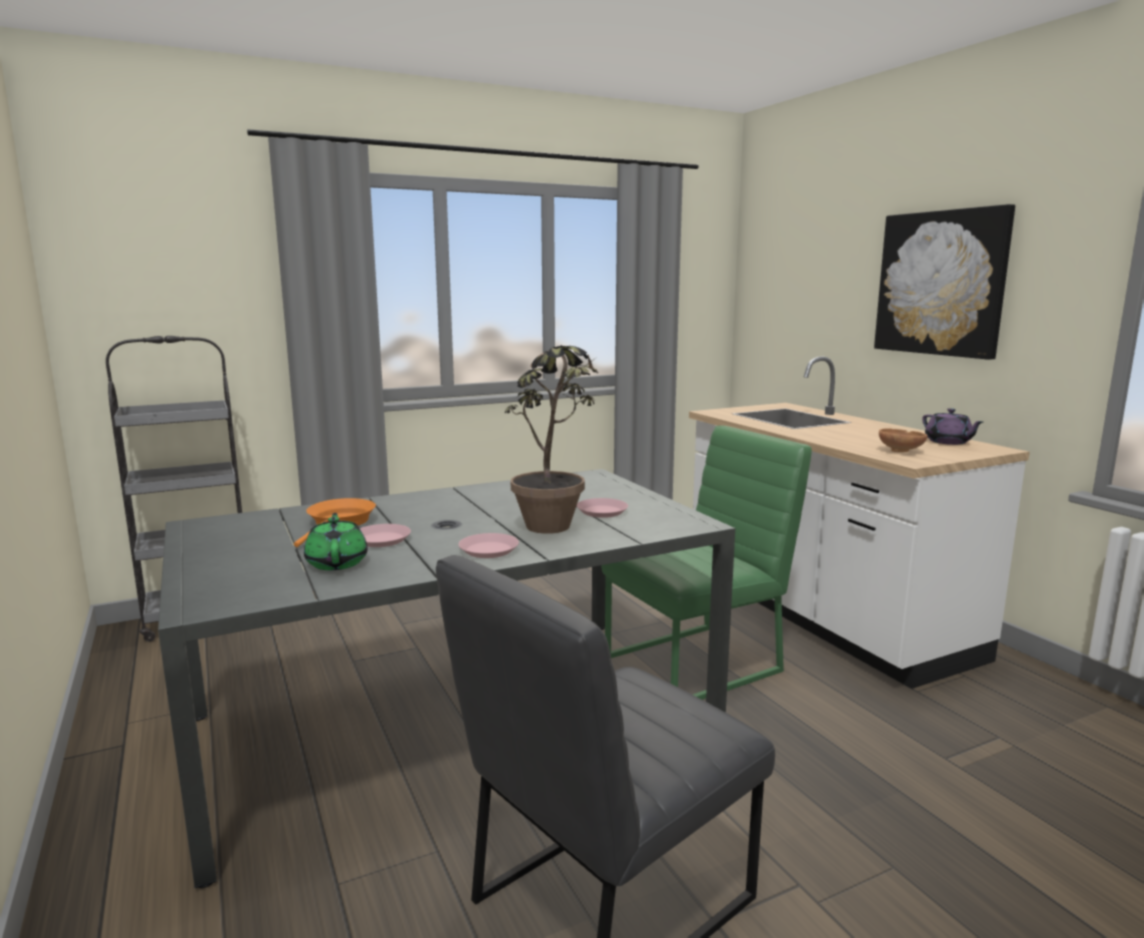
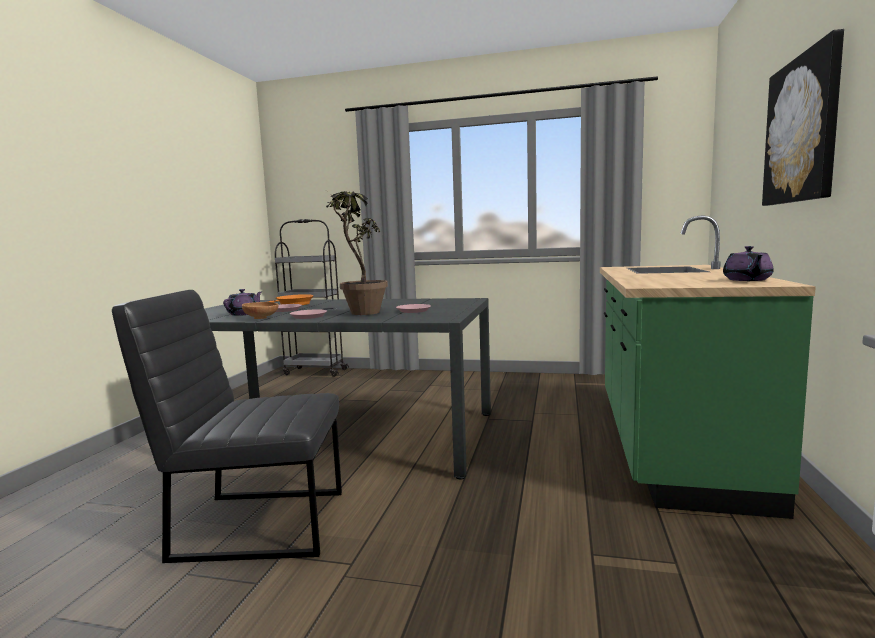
camera: 40 degrees right, 5 degrees down
(337, 562) = (245, 314): green teapot -> purple teapot
(697, 663) = (512, 446): green chair -> none
(821, 613) = (670, 444): white counter -> green counter
(901, 451) = (667, 282): brown bowl -> brown bowl (261, 319)

